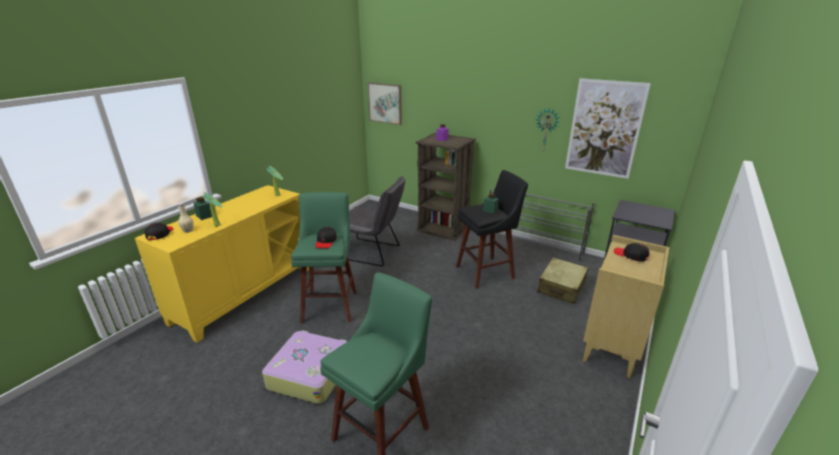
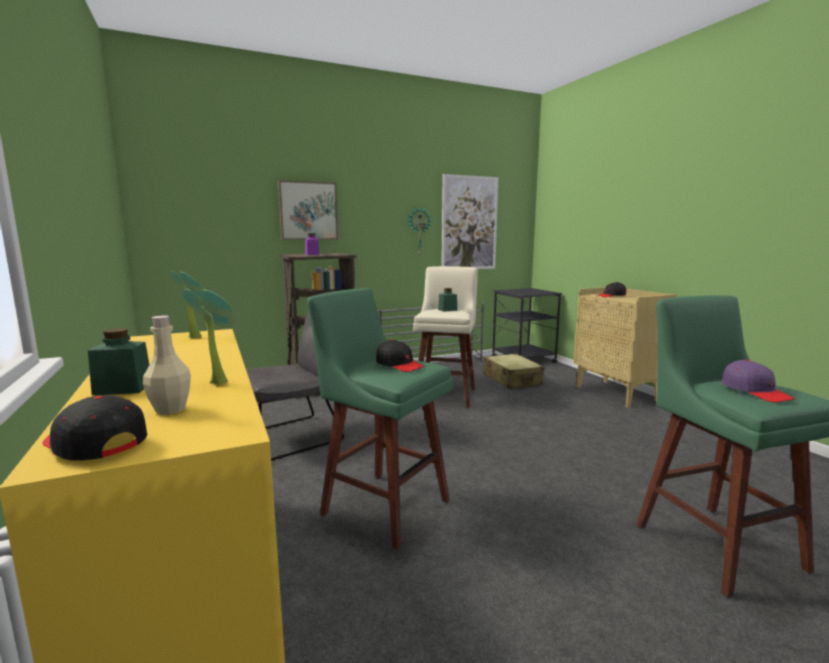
camera: 55 degrees left, 15 degrees down
(310, 373) = (550, 577): suitcase -> none
(365, 354) = (755, 391): none -> purple cap
(385, 103) = (176, 221): picture -> picture (308, 211)
(486, 272) = (446, 396): black stool -> beige stool

